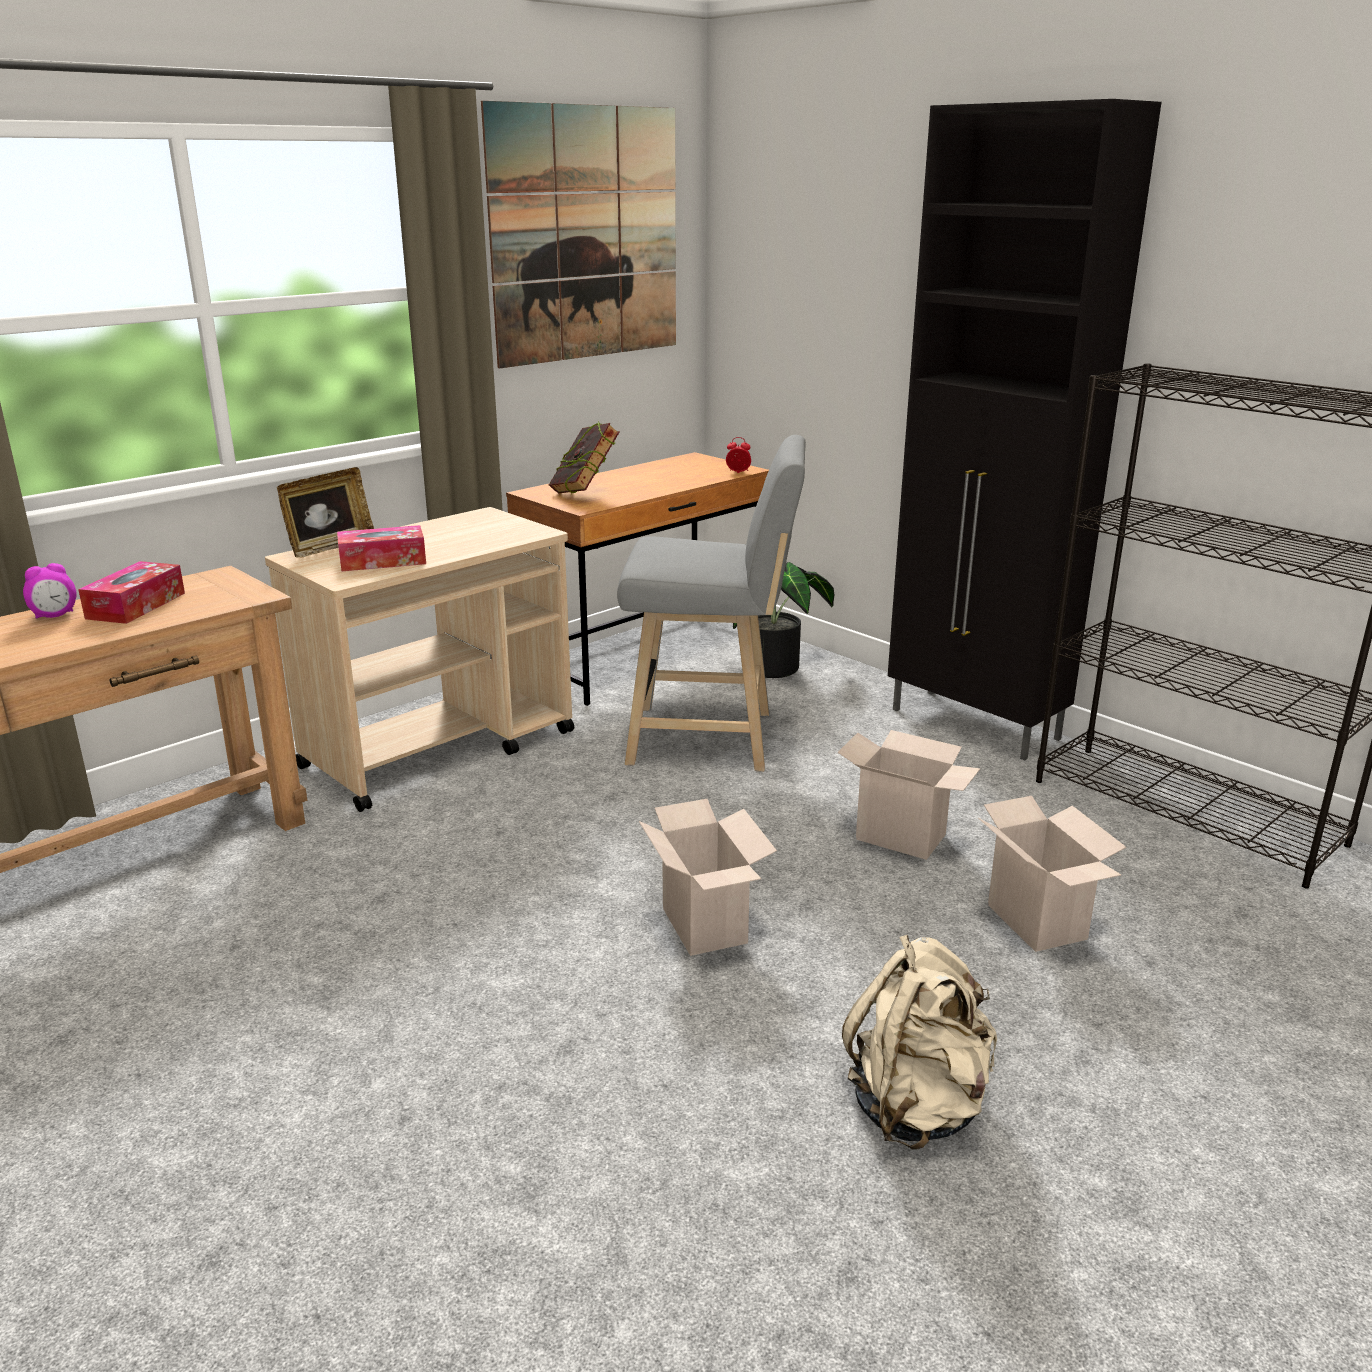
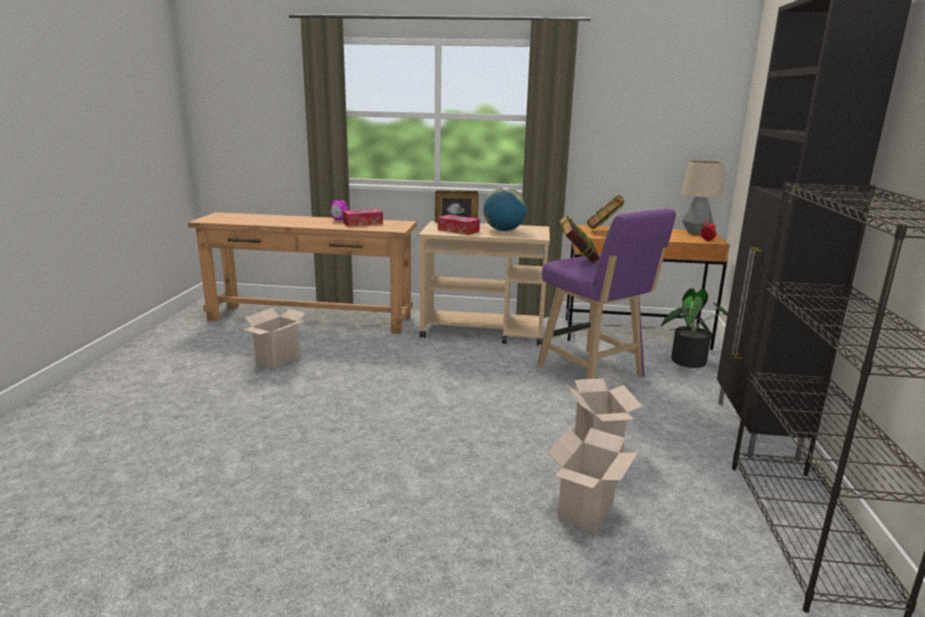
camera: 50 degrees right, 5 degrees down
(452, 536) = (504, 230): none -> globe
(586, 235) = (651, 97): picture -> none
(665, 557) = (577, 260): none -> book
(690, 462) = (695, 233): none -> table lamp
(708, 926) = (448, 427): cardboard box -> cardboard box (278, 360)
(711, 739) = (594, 373): grey stool -> purple stool
(917, 1106) = (388, 522): beige backpack -> none

